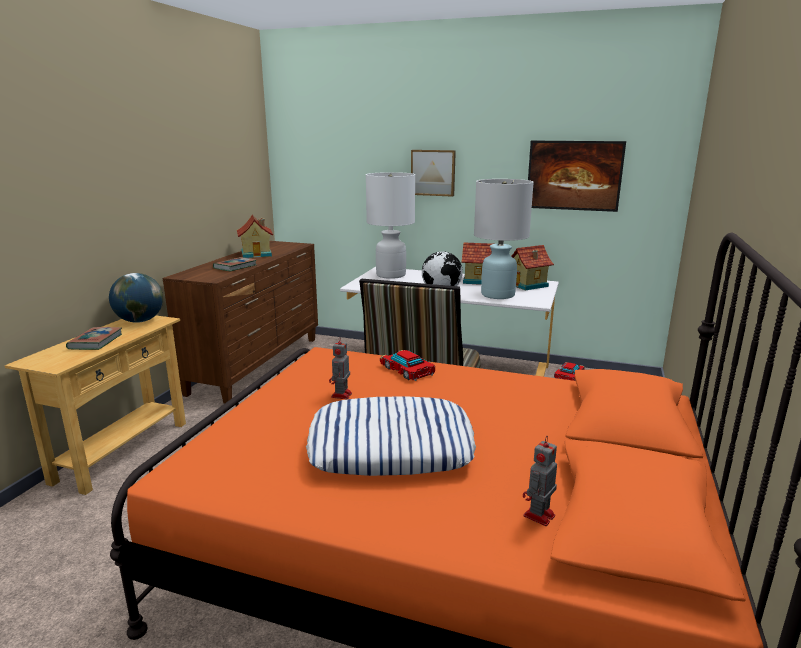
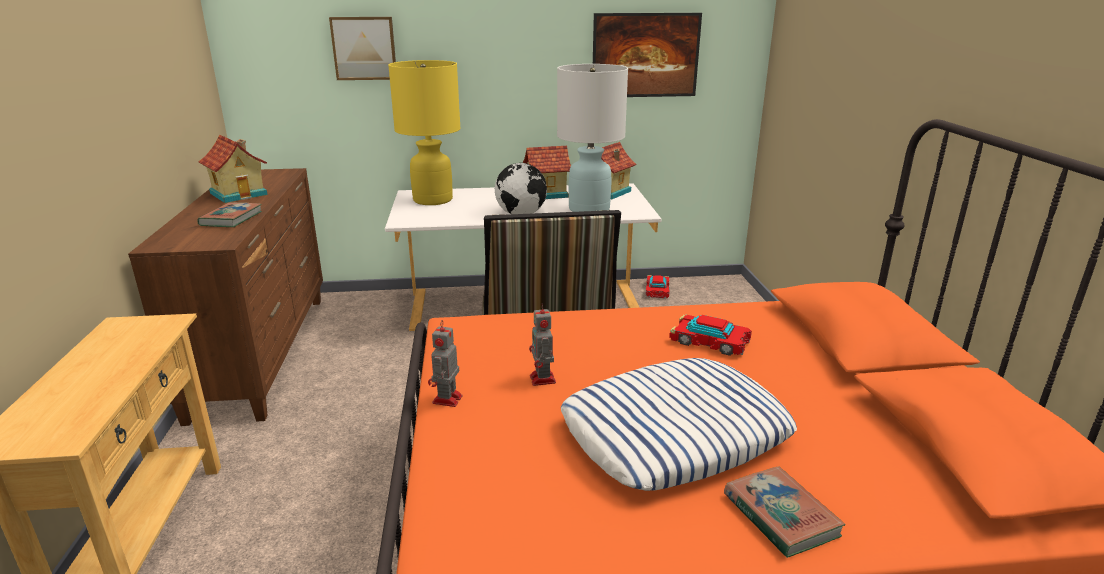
camera: 25 degrees left, 5 degrees up
(96, 342) = (90, 381): book -> book (780, 515)
(140, 321) = (130, 330): globe -> none
(391, 275) = (433, 200): white table lamp -> yellow table lamp
(406, 370) = (583, 327): toy car -> toy car (709, 342)
(433, 172) = (470, 58): picture -> picture (364, 48)
(538, 516) = (903, 471): toy robot -> toy robot (446, 400)

